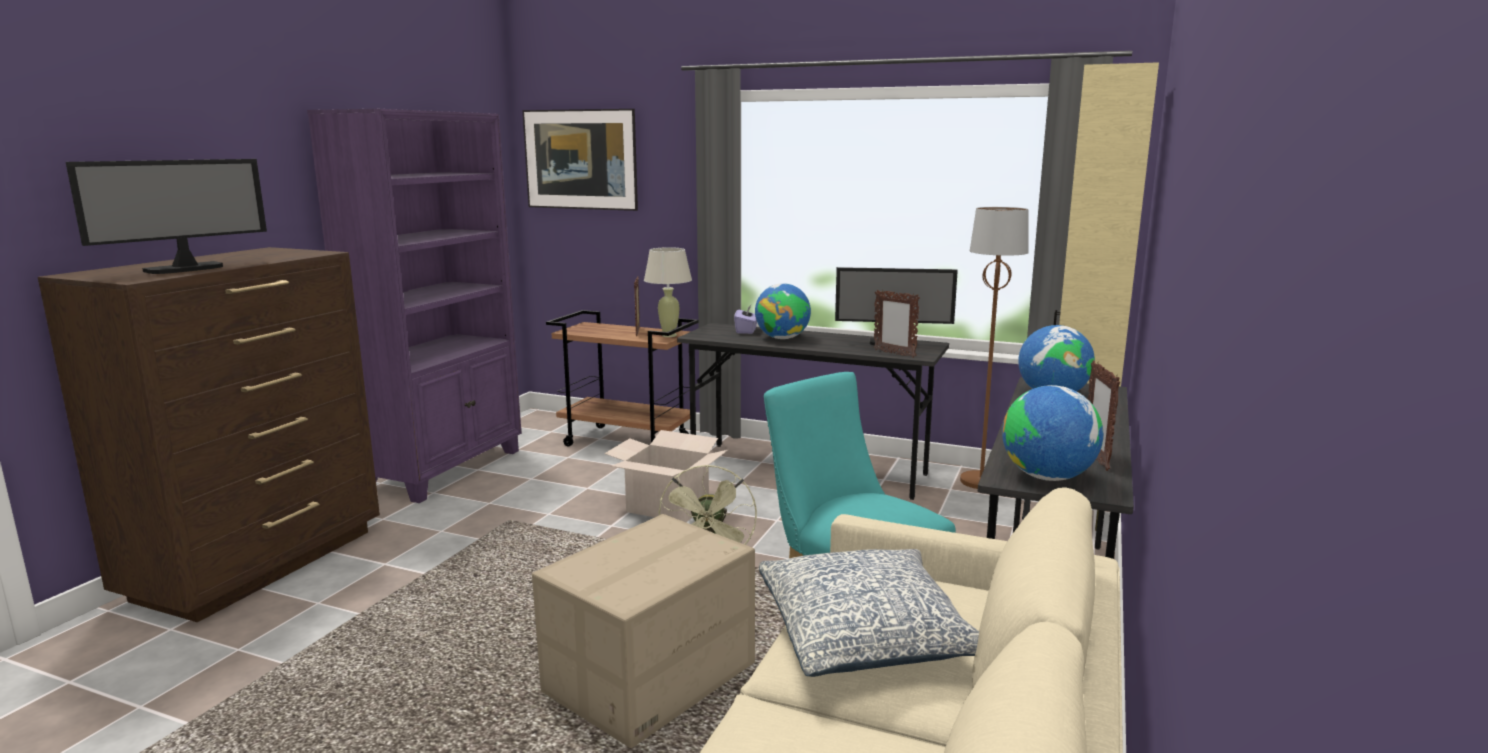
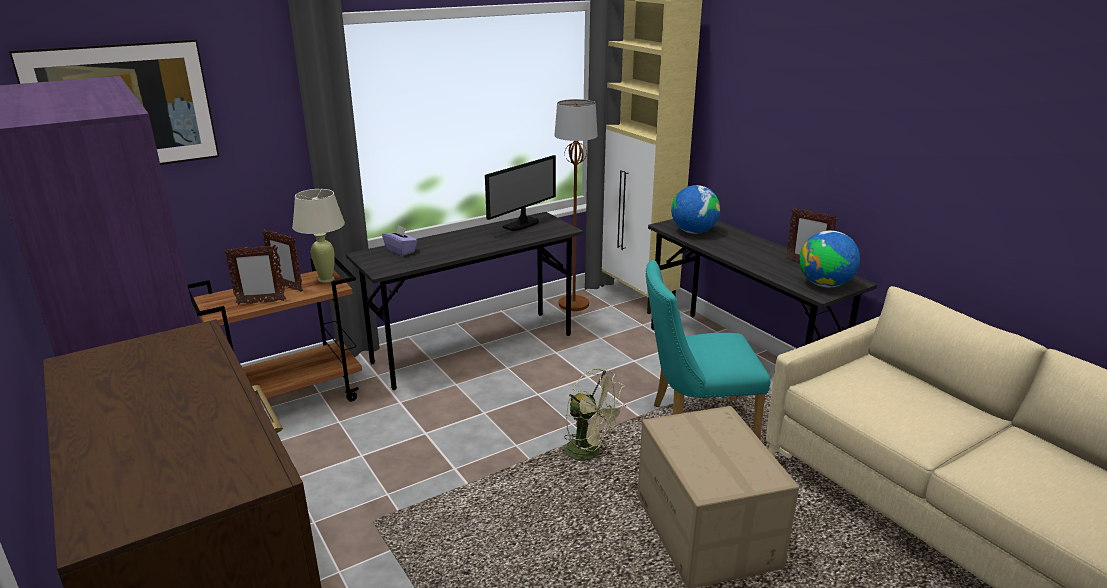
camera: 55 degrees left, 10 degrees up
(186, 269) = (209, 431): monitor -> none
(668, 507) = (457, 429): cardboard box -> none
(782, 338) = (447, 247): globe -> none
(866, 636) = (903, 409): pillow -> none
(894, 354) = (548, 233): picture frame -> picture frame (261, 302)

